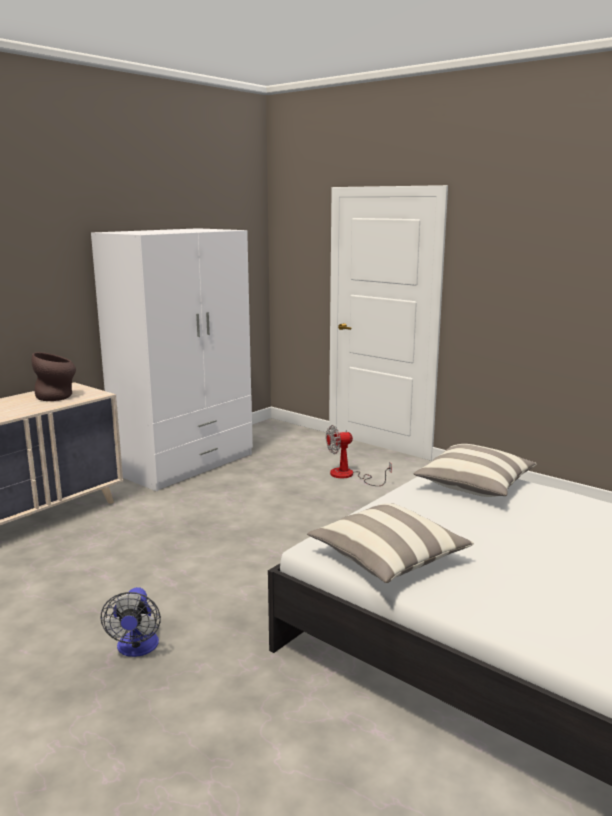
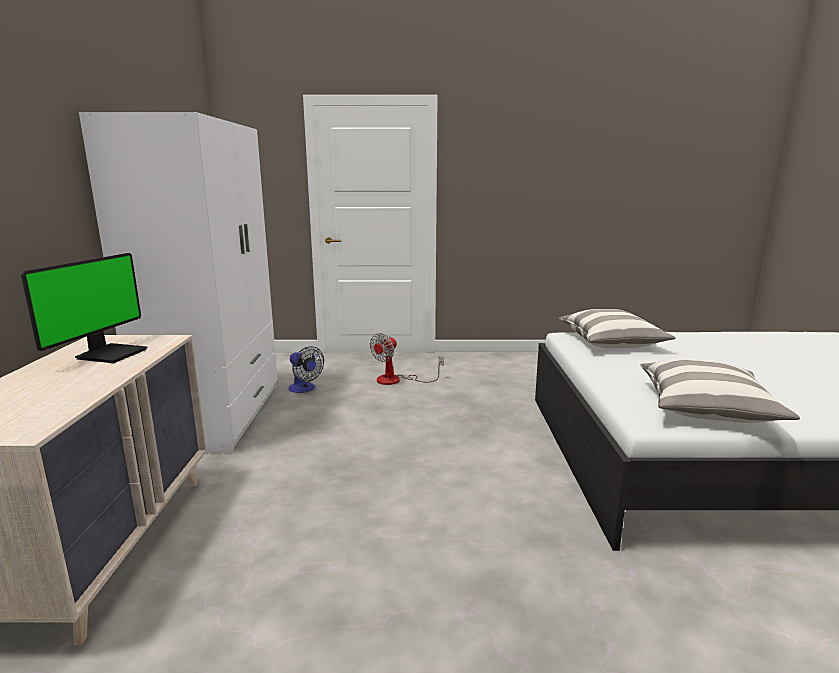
camera: 40 degrees left, 0 degrees up
(57, 397) = (110, 353): brown vase -> monitor
(137, 648) = (513, 624): fan -> fan (304, 389)

